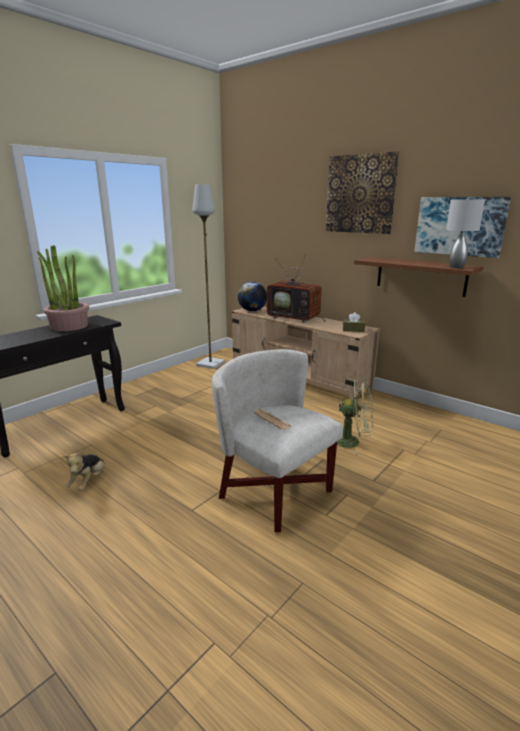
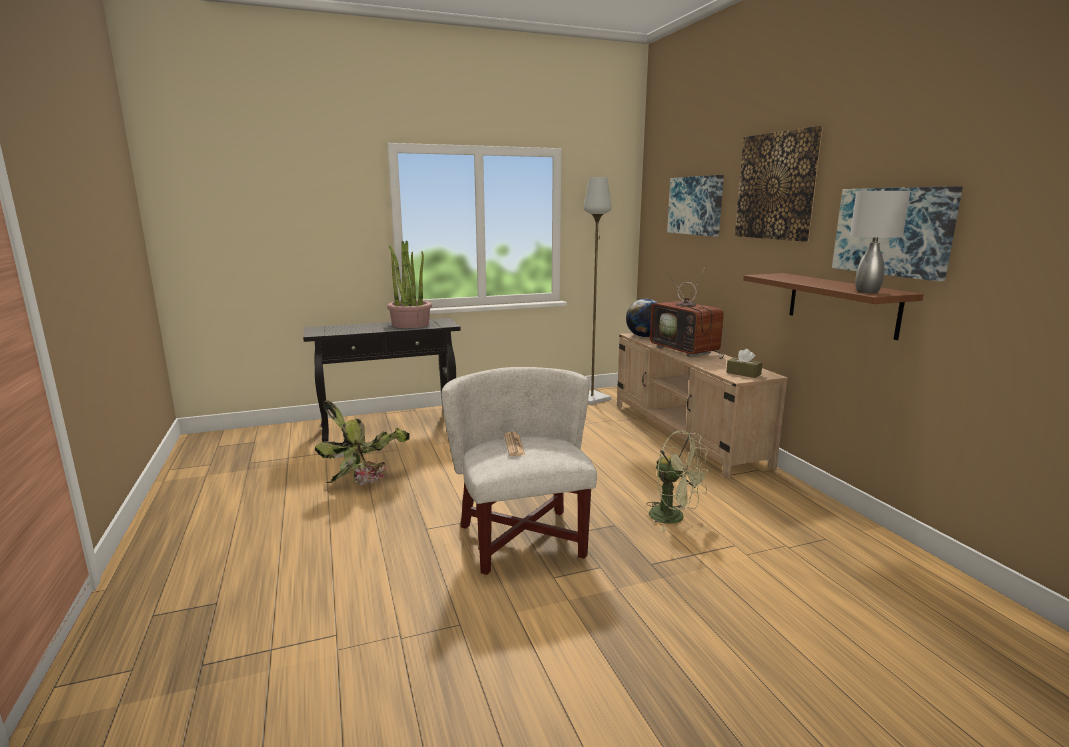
camera: 30 degrees right, 5 degrees down
(88, 481) = (366, 478): plush toy -> potted plant
(283, 208) = (696, 205): none -> picture

